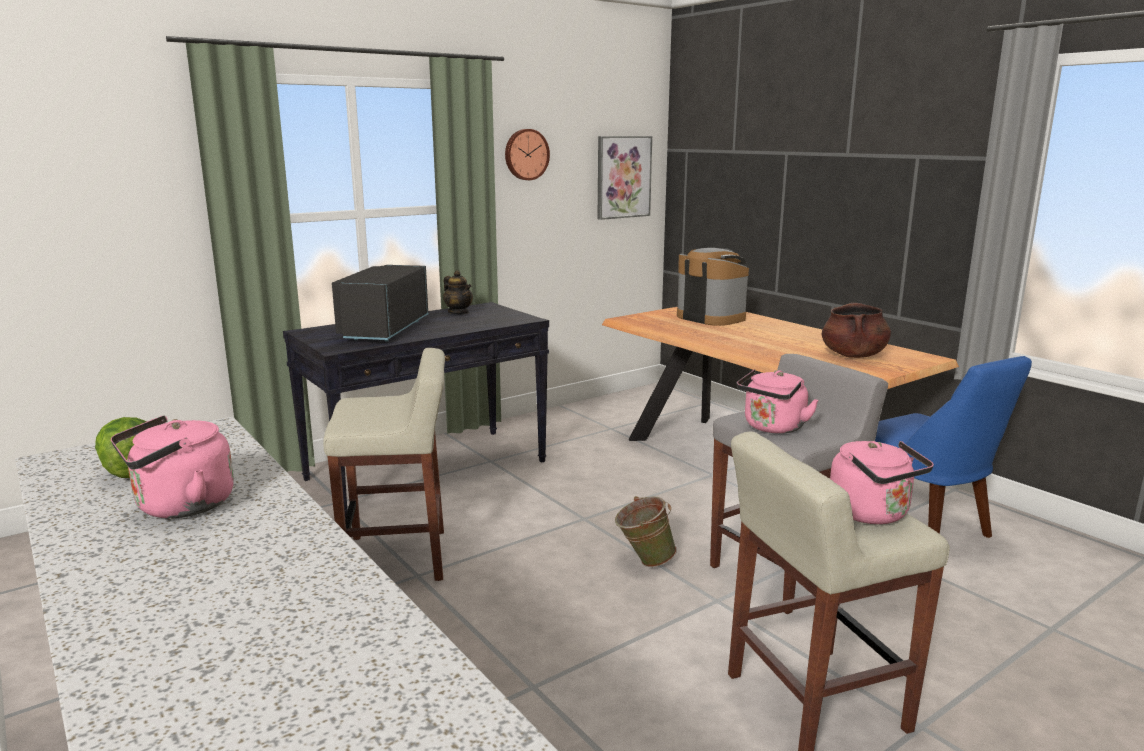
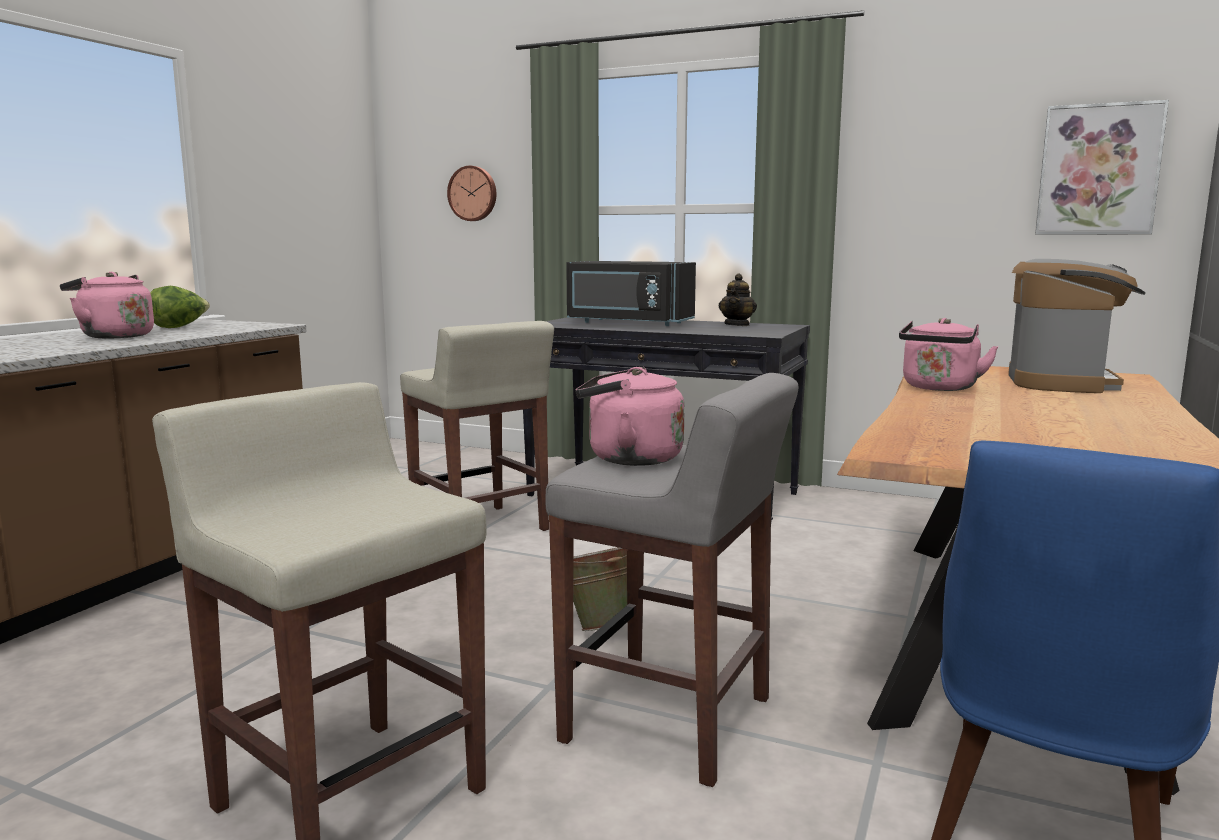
camera: 60 degrees right, 5 degrees down
(383, 329) = (627, 323): black microwave -> black microwave turned 135 degrees counterclockwise
(526, 154) = (908, 139): wall clock -> wall clock (473, 193)
(853, 355) = (1072, 445): brown cooking pot -> none
(873, 514) = (338, 519): pink kettle -> pink kettle (939, 388)

